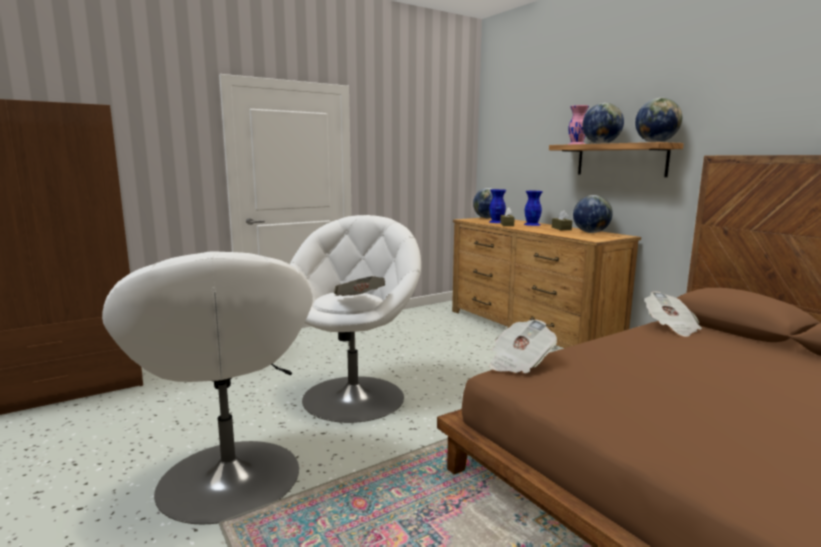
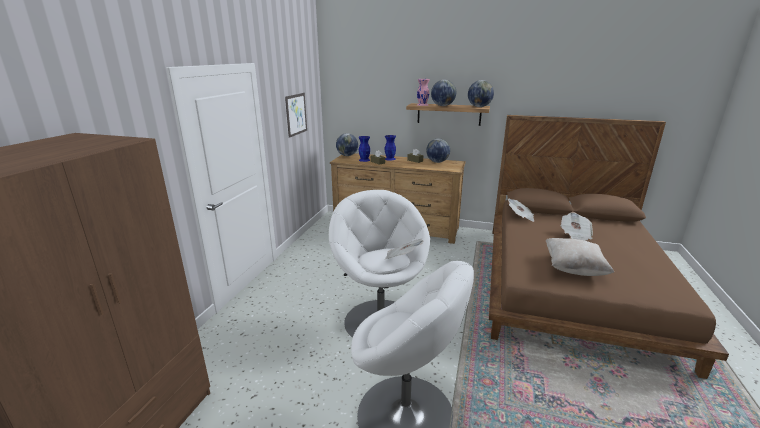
camera: 40 degrees left, 10 degrees up
(419, 155) = (296, 114): none -> picture
(519, 363) = (515, 267): newspaper -> newspaper (575, 235)
(621, 396) = (573, 269): none -> beige pillow

